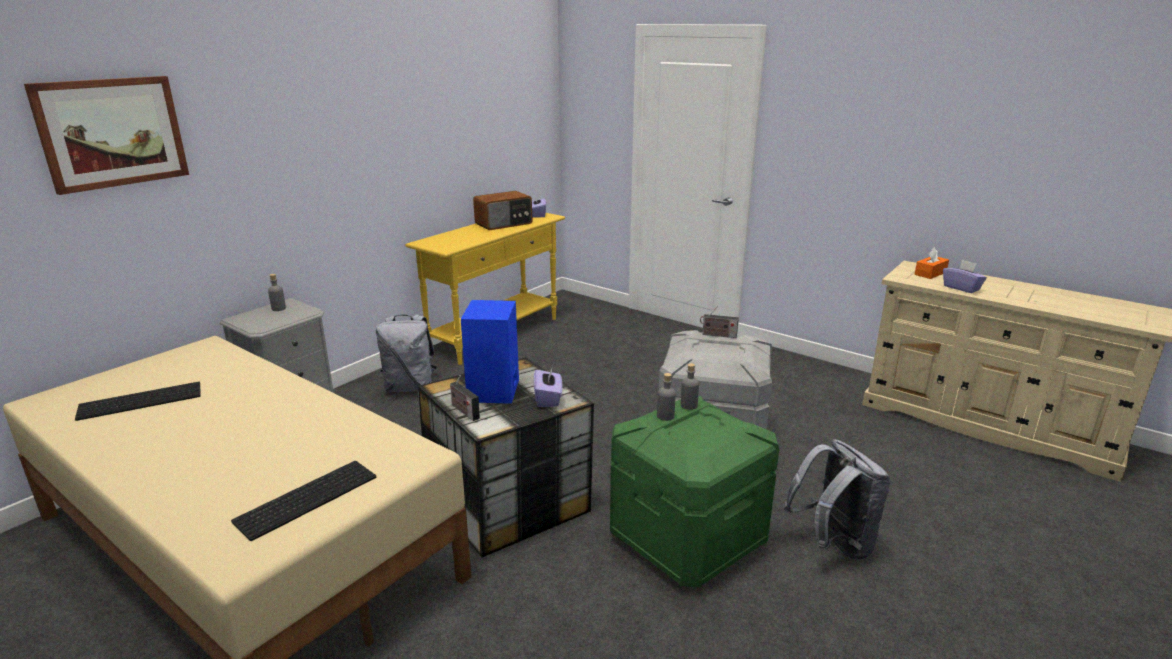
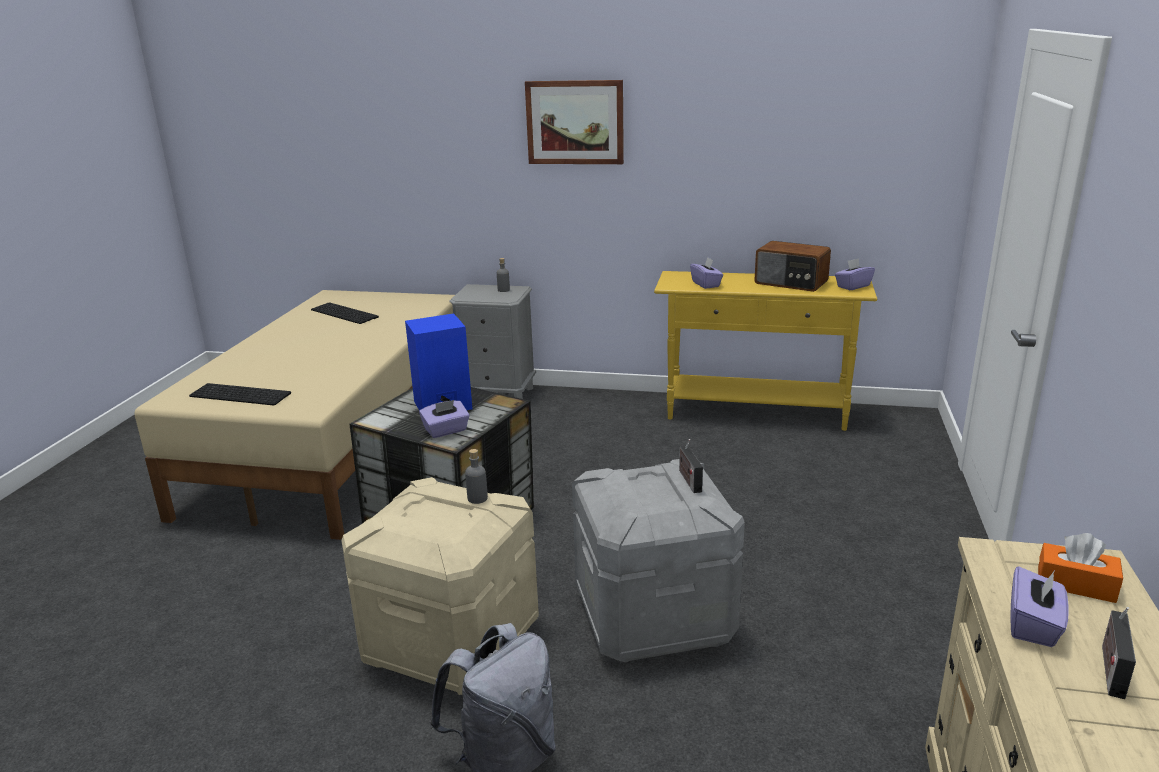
camera: 65 degrees right, 0 degrees up
(112, 132) = (409, 119): picture -> picture (575, 122)
(410, 387) = (600, 414): grey backpack -> none
(463, 411) = (397, 405): radio -> radio (1111, 668)
(464, 240) = (706, 284): none -> purple tissue box
(665, 416) = (445, 491): grey bottle -> none
(687, 538) = (452, 641): green storage box -> beige storage box

